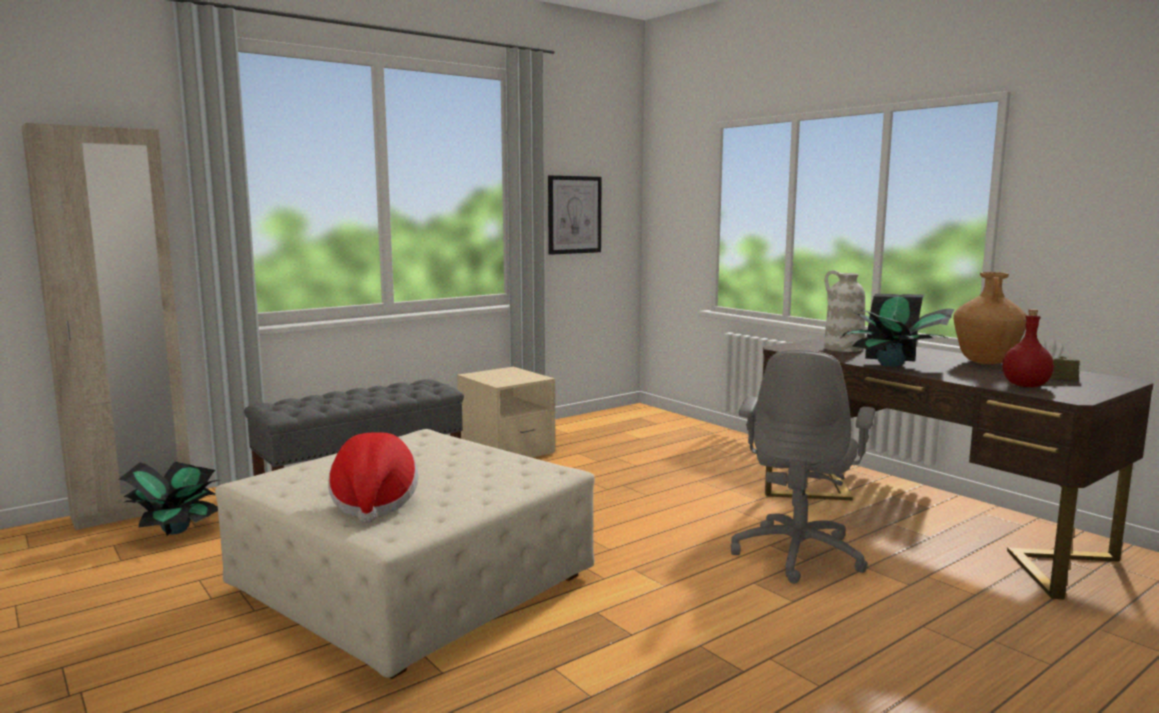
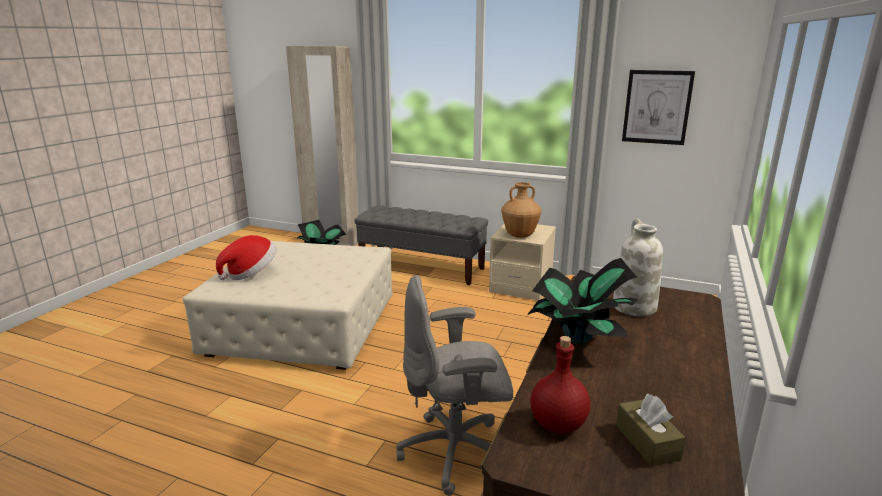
camera: 60 degrees right, 10 degrees up
(985, 362) = (681, 392): brown vase -> brown vase (520, 235)

